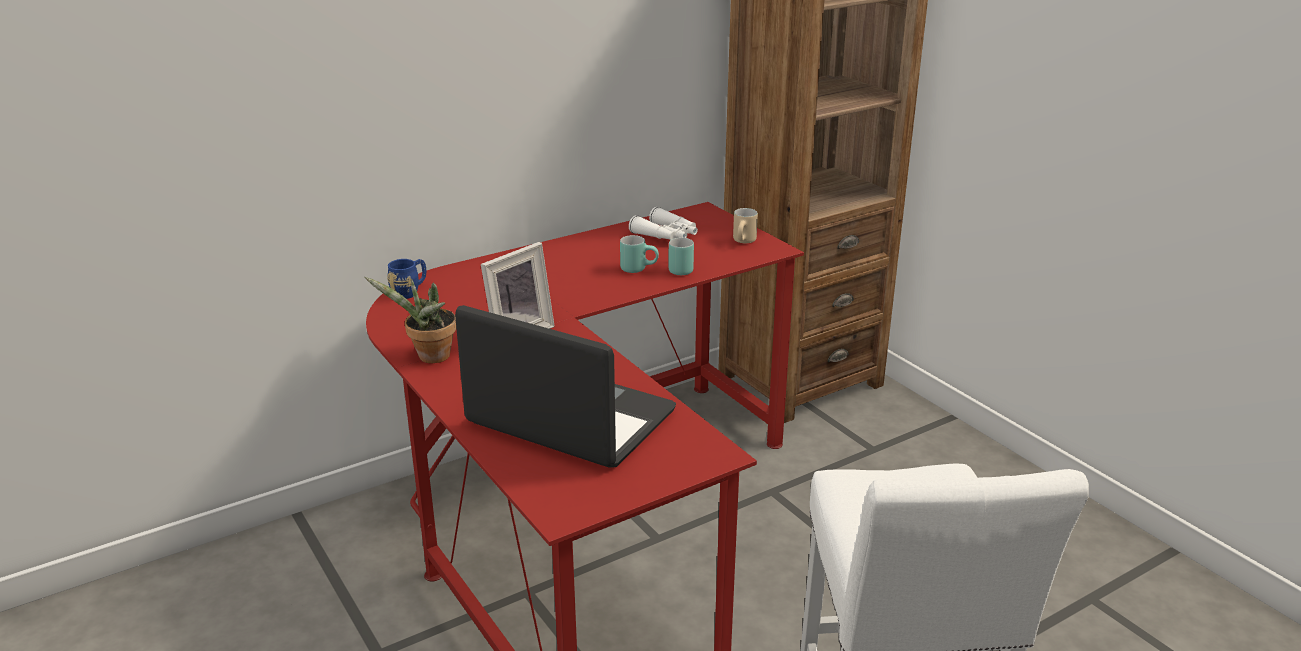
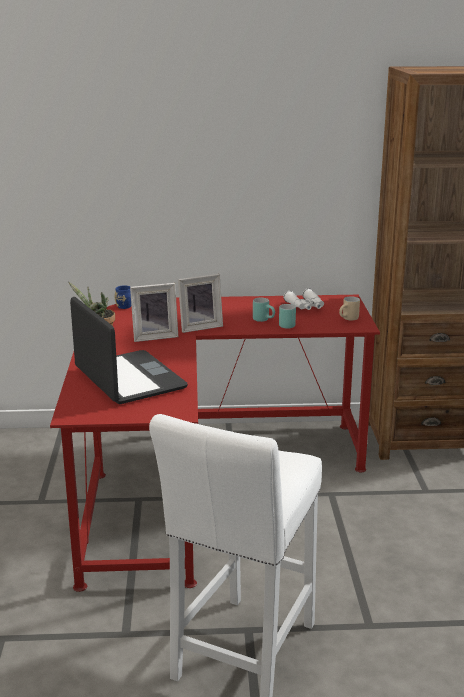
camera: 30 degrees right, 5 degrees down
(562, 301) = (199, 326): none -> picture frame

